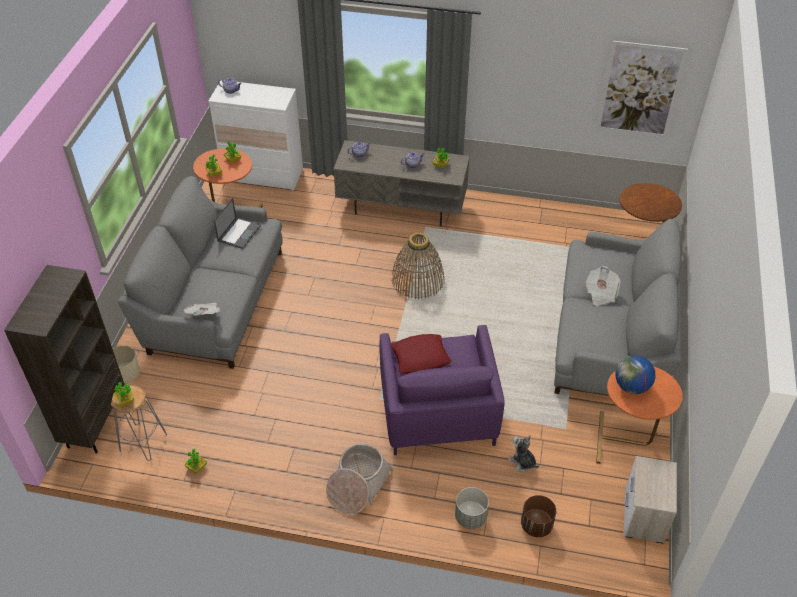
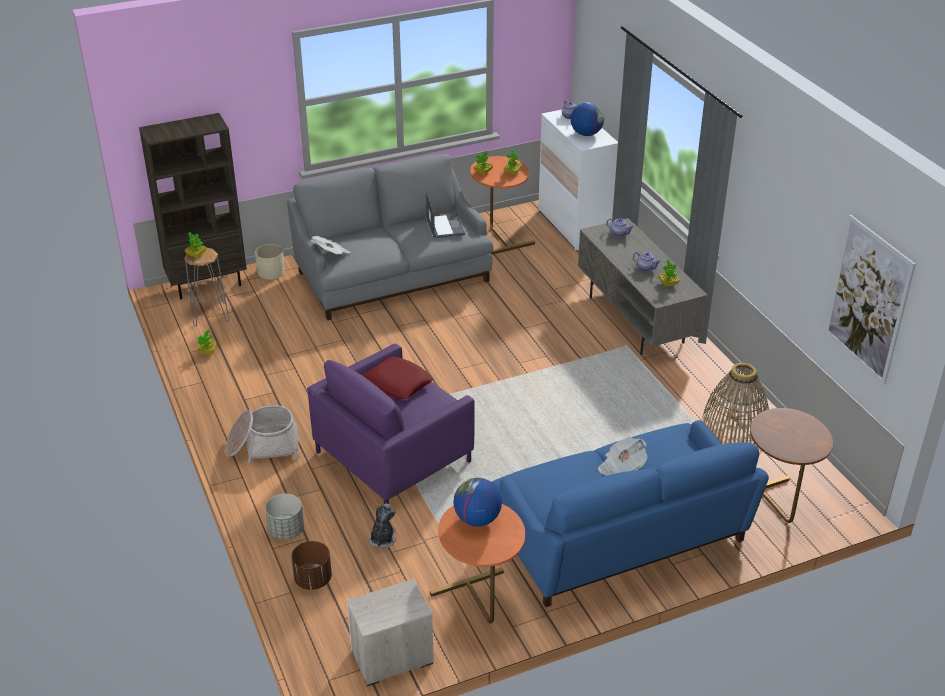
camera: 55 degrees right, 10 degrees down
(239, 233) = (445, 226): laptop -> laptop turned 90 degrees counterclockwise
(265, 96) = (586, 134): none -> globe
(418, 280) = (548, 372): basket -> basket (735, 426)
(610, 337) = (619, 537): grey sofa -> blue sofa

